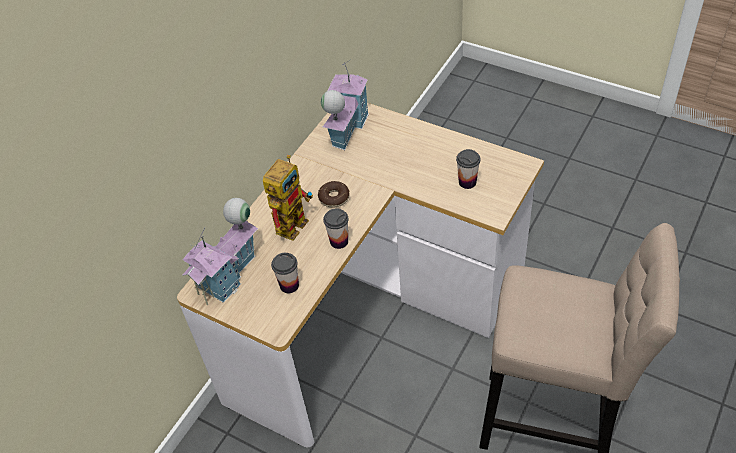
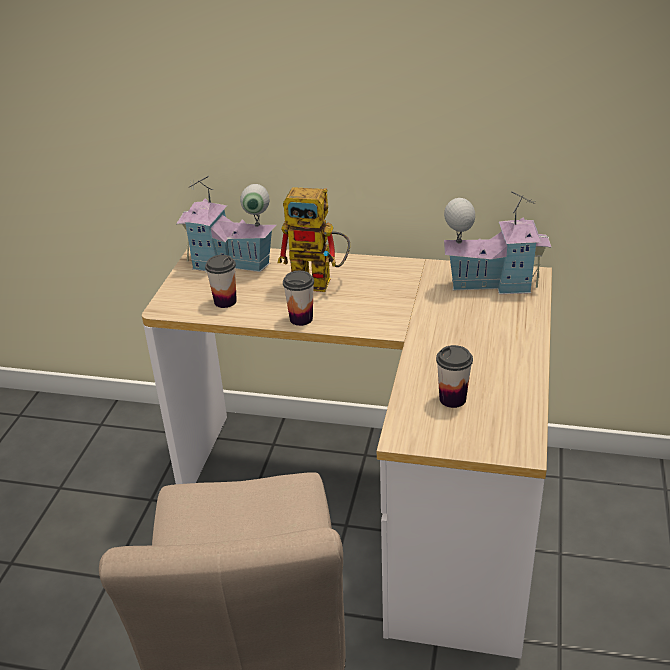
camera: 70 degrees right, 15 degrees down
(334, 198) = (368, 300): donut -> none

